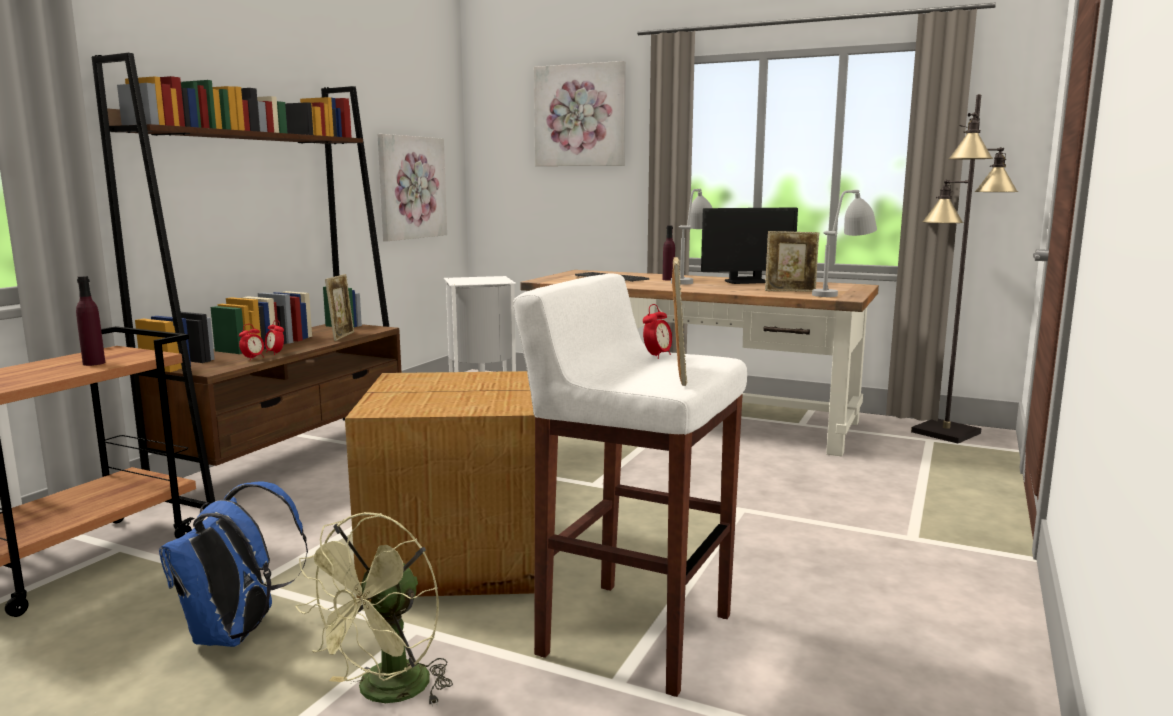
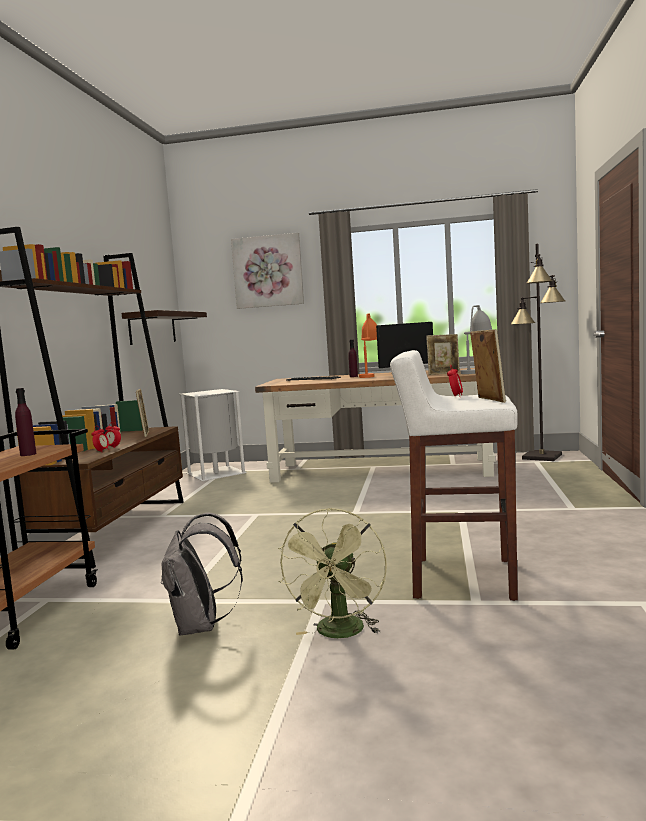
camera: 15 degrees left, 5 degrees down
(237, 634) = (201, 626): blue backpack -> grey backpack
(411, 187) = (152, 328): picture -> shelf
(462, 555) = (309, 561): cardboard box -> none
(692, 280) = (370, 375): grey table lamp -> orange table lamp

